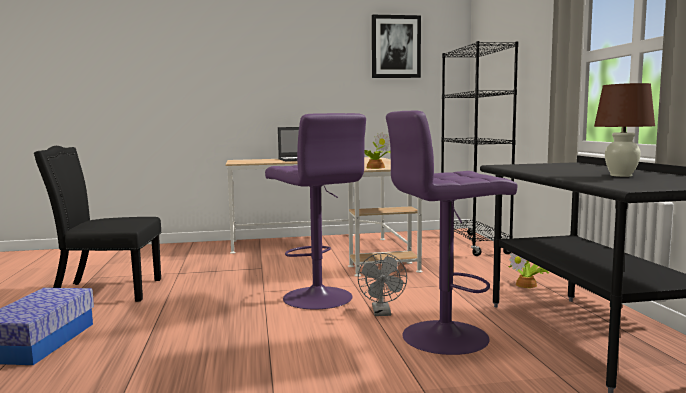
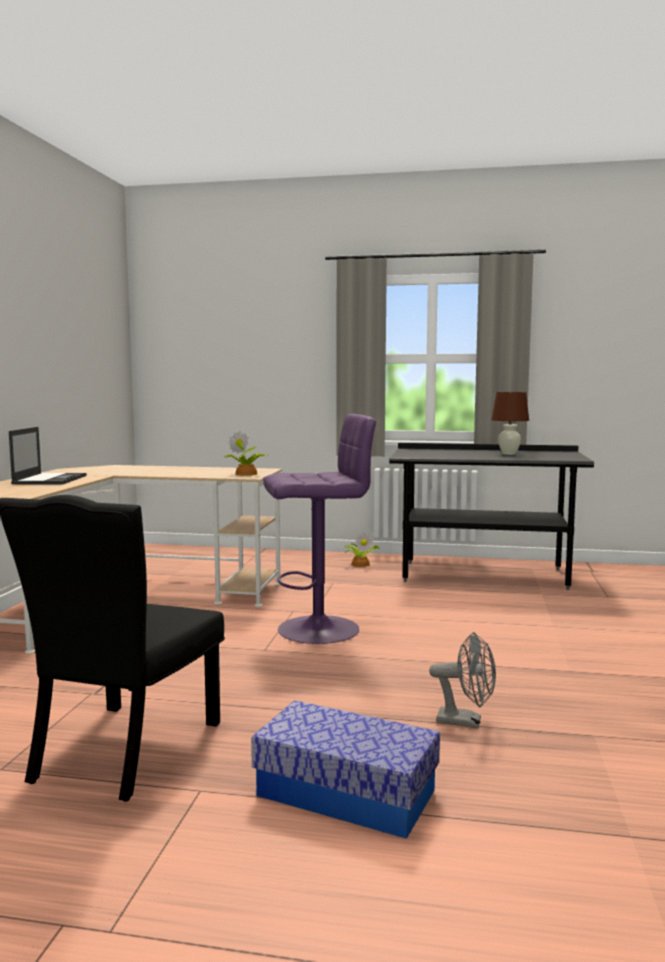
camera: 70 degrees left, 0 degrees up
(382, 313) = (389, 613): grey fan -> grey fan (466, 721)
(395, 47) = (82, 311): picture -> none
(444, 337) = (460, 605): purple stool -> none
(474, 245) = (213, 553): black bookcase -> none

